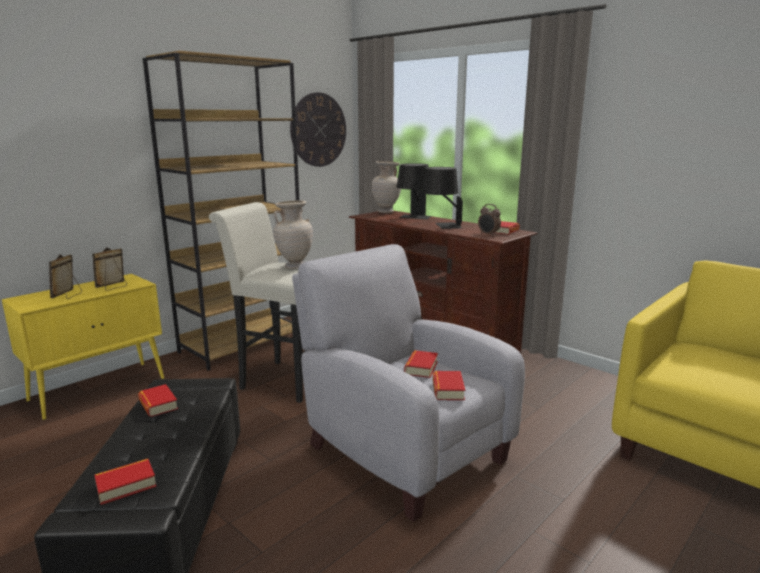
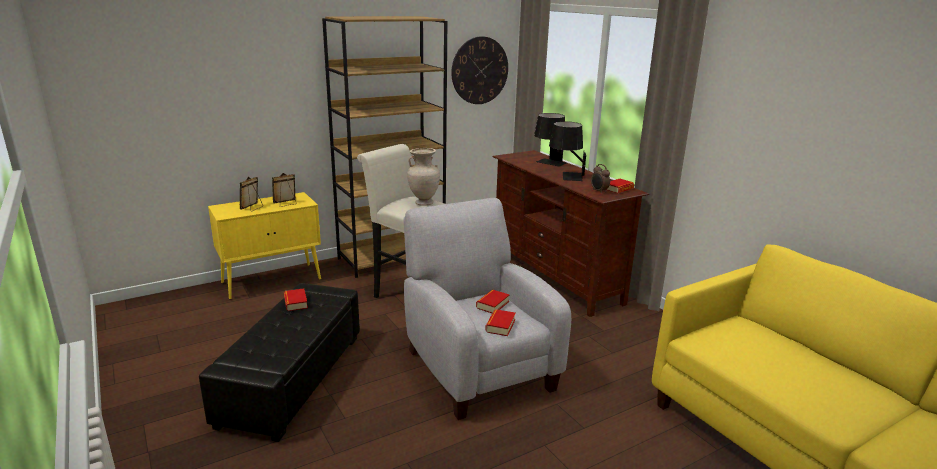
camera: 15 degrees right, 5 degrees up
(126, 485) = (257, 355): book -> none
(386, 212) = (530, 153): beige vase -> none

